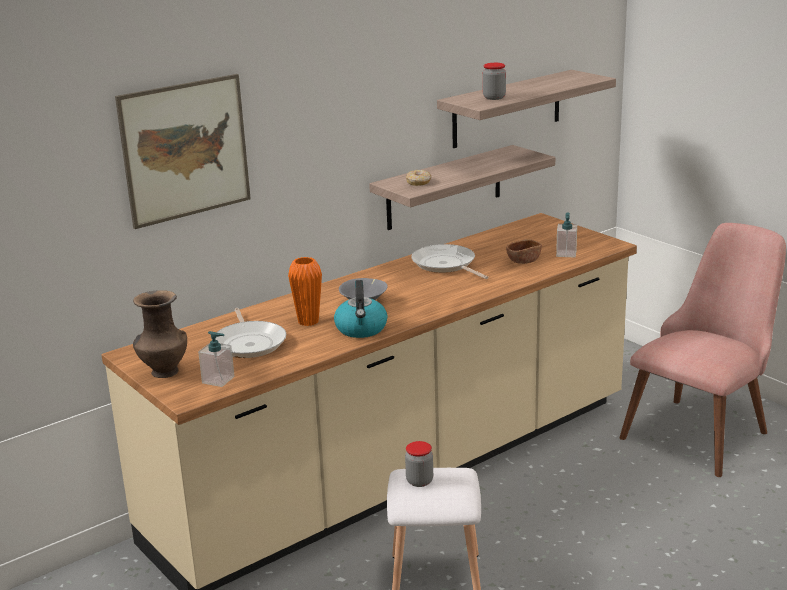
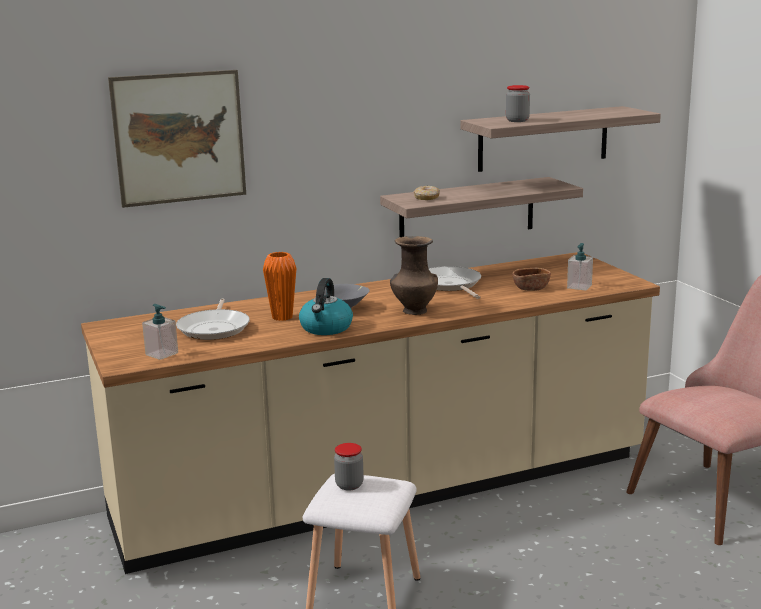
camera: 15 degrees right, 5 degrees down
(163, 372) = (120, 342): brown vase -> brown vase (413, 311)

